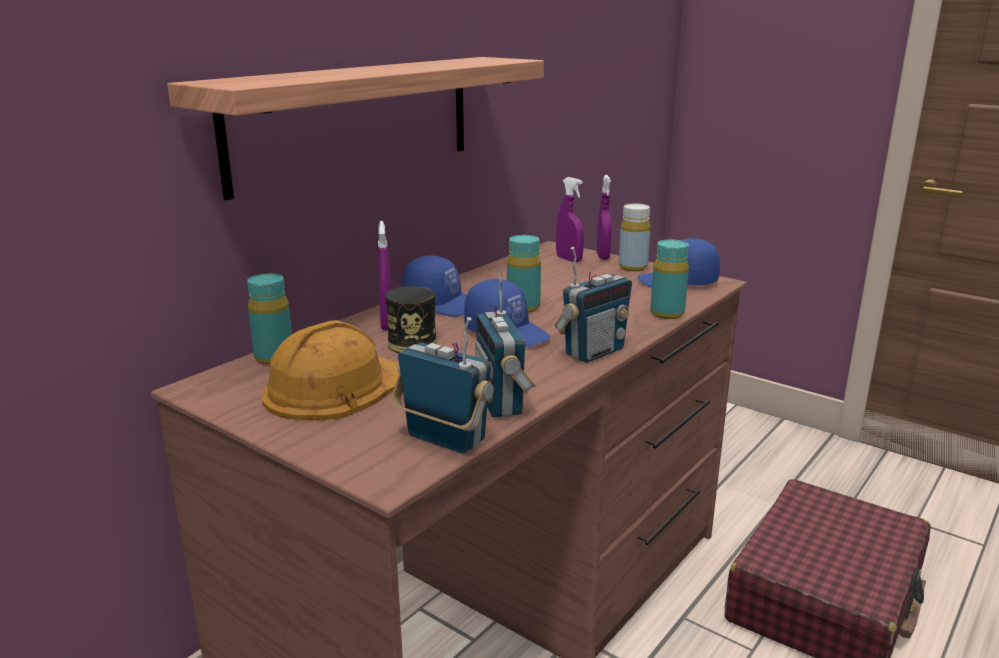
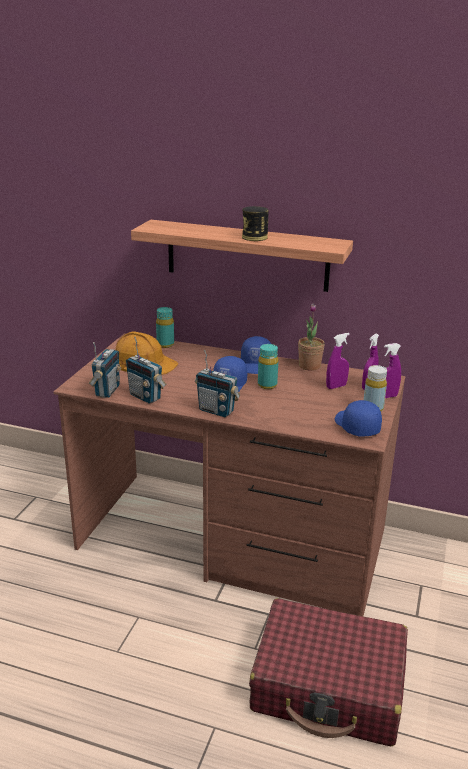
camera: 70 degrees right, 5 degrees up
(387, 324) = (218, 358): purple spray bottle -> purple spray bottle (336, 386)
(412, 344) = (197, 368): can -> can (254, 237)
(478, 275) = (309, 366): none -> potted plant
(501, 403) = (145, 397): radio -> radio turned 105 degrees counterclockwise
(667, 314) = (291, 426): turquoise bottle -> none

